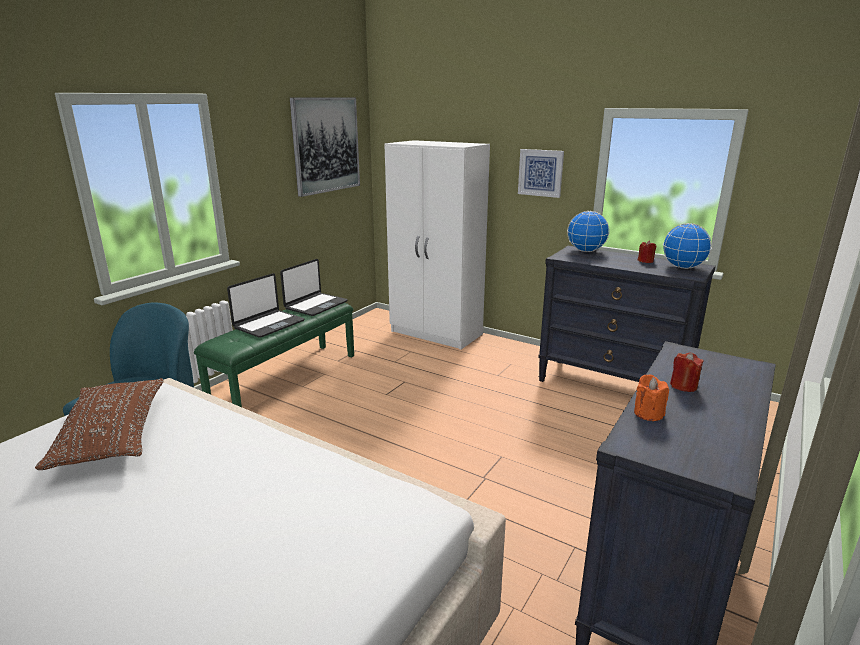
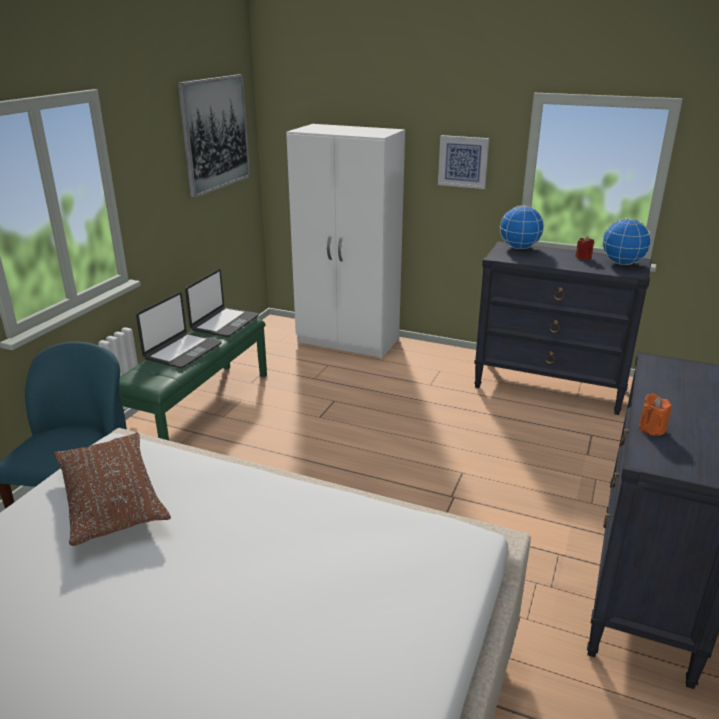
camera: 10 degrees left, 5 degrees up
(683, 386) = (671, 398): red candle -> none

